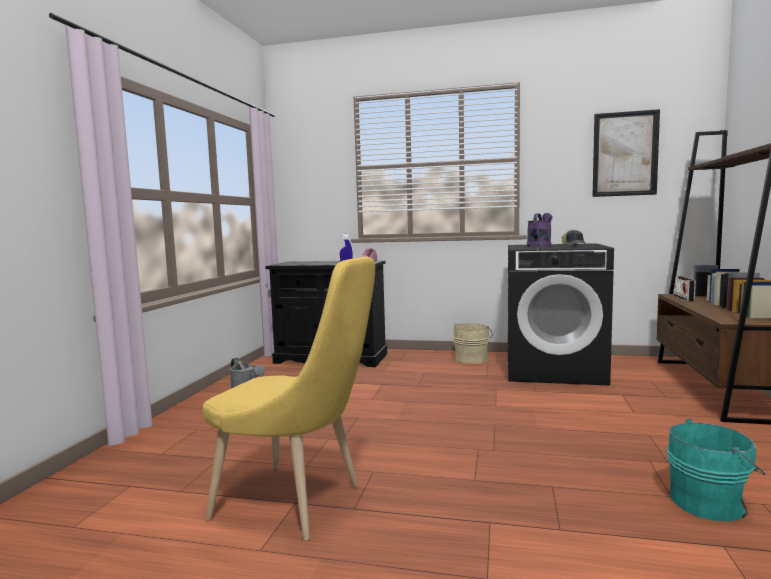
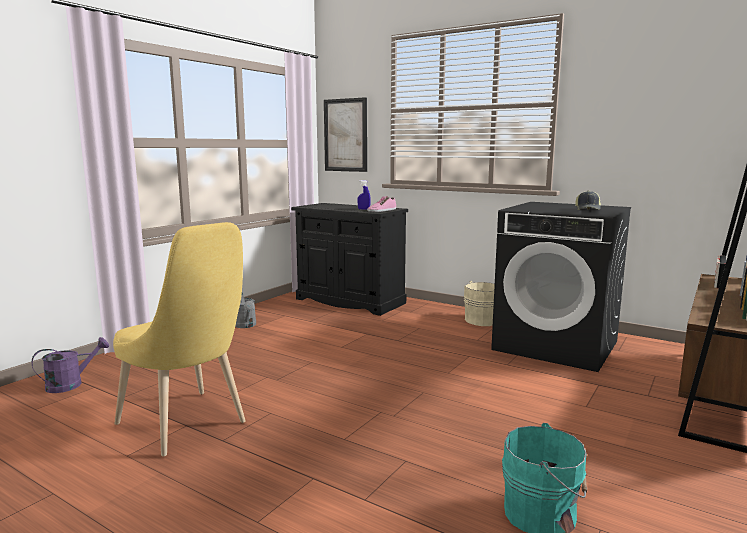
camera: 20 degrees right, 5 degrees up
(539, 246) = (550, 207): purple watering can -> purple watering can (71, 384)
(625, 154) = (684, 99): picture -> picture (345, 135)

